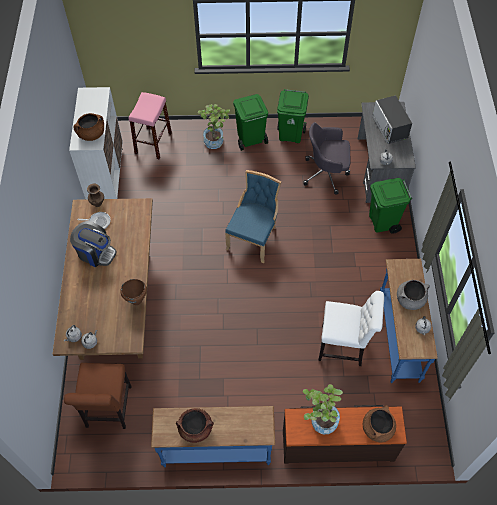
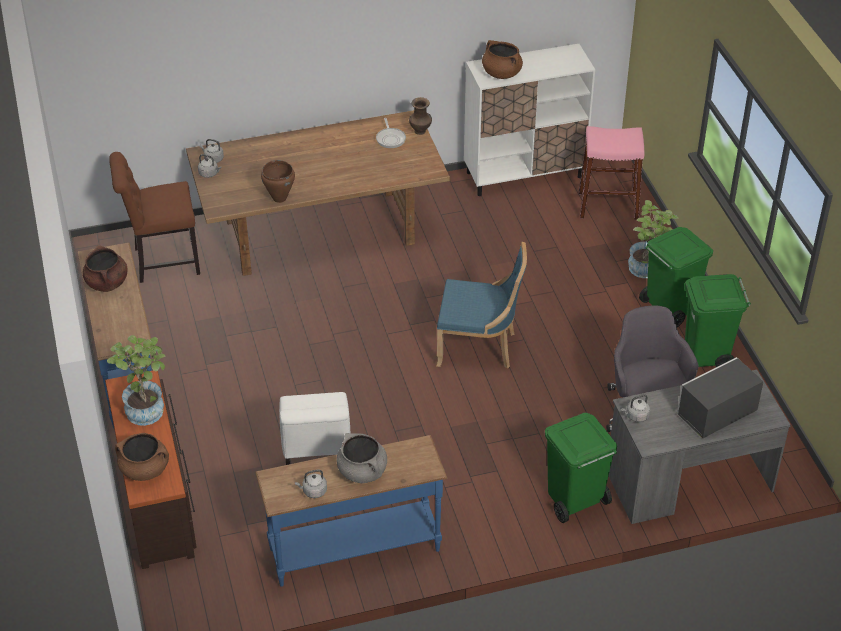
camera: 75 degrees right, 15 degrees down
(96, 252) = (341, 148): coffee machine -> none

